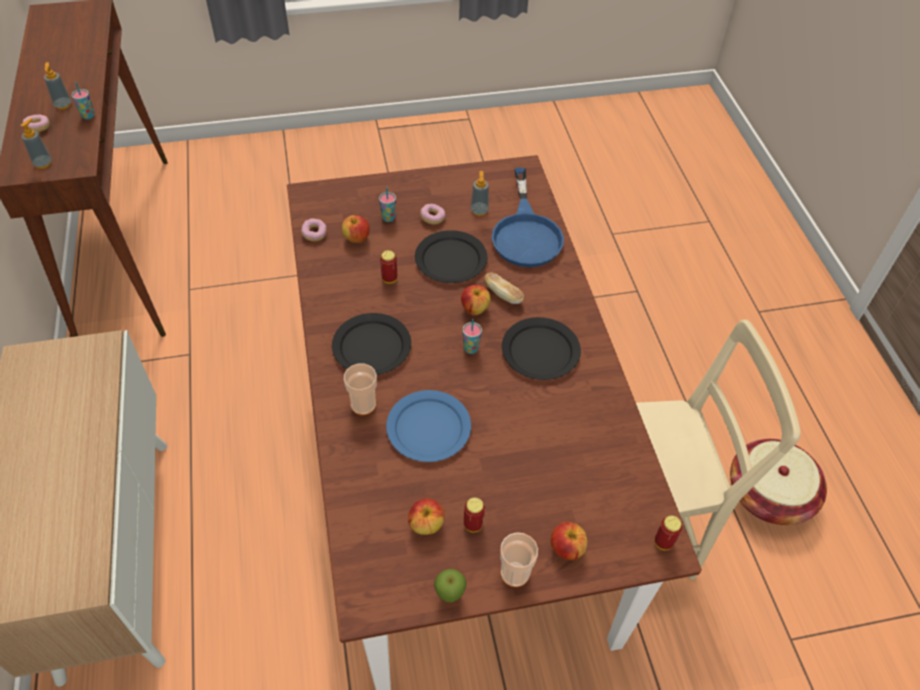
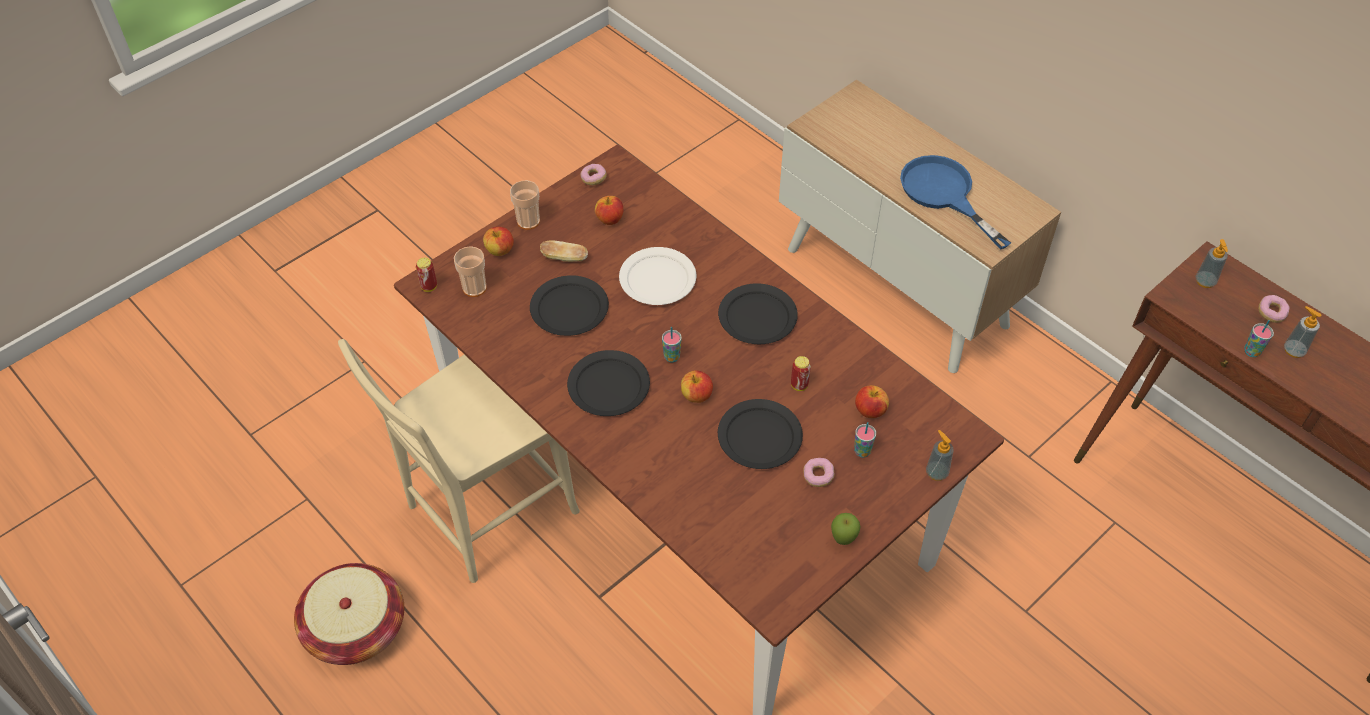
camera: 150 degrees right, 0 degrees up
(314, 234) = (913, 394): donut -> donut (593, 179)
(363, 405) = (722, 271): cup -> cup (474, 288)
(429, 427) = (657, 279): blue plate -> white plate
(450, 595) = (564, 191): apple -> apple (843, 540)
(473, 524) = (576, 235): can -> none
(479, 211) = (778, 513): soap dispenser -> soap dispenser (936, 472)
(503, 294) = (680, 424): bread -> bread (564, 258)
(526, 233) = (707, 511): blue frying pan -> blue frying pan (944, 194)
(531, 441) = (569, 308): none -> black plate

